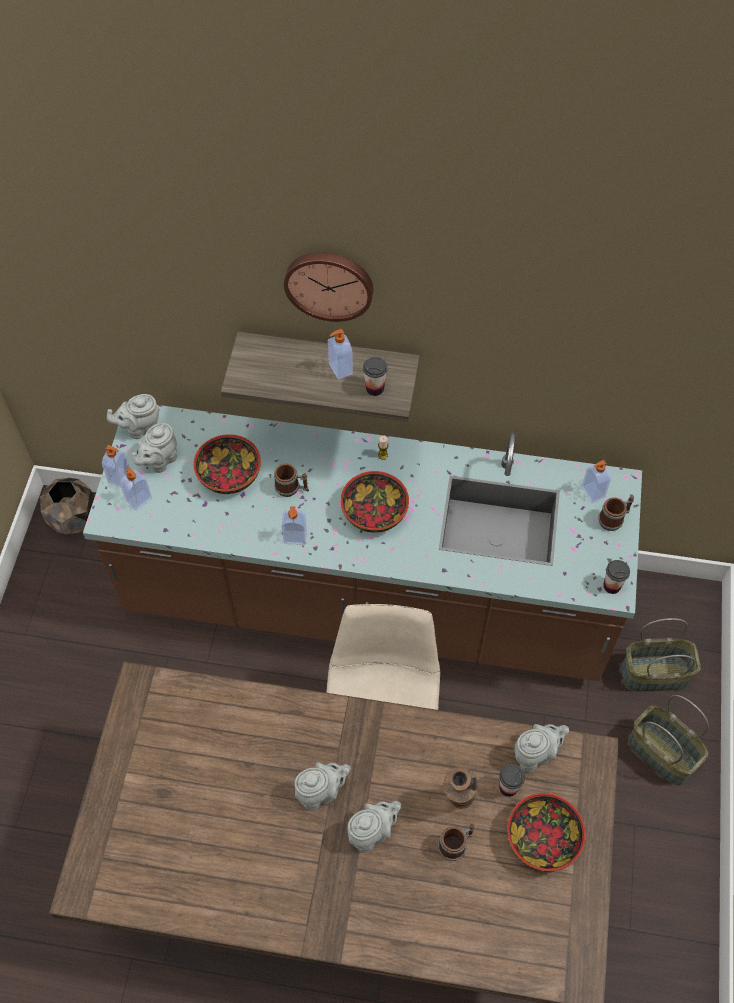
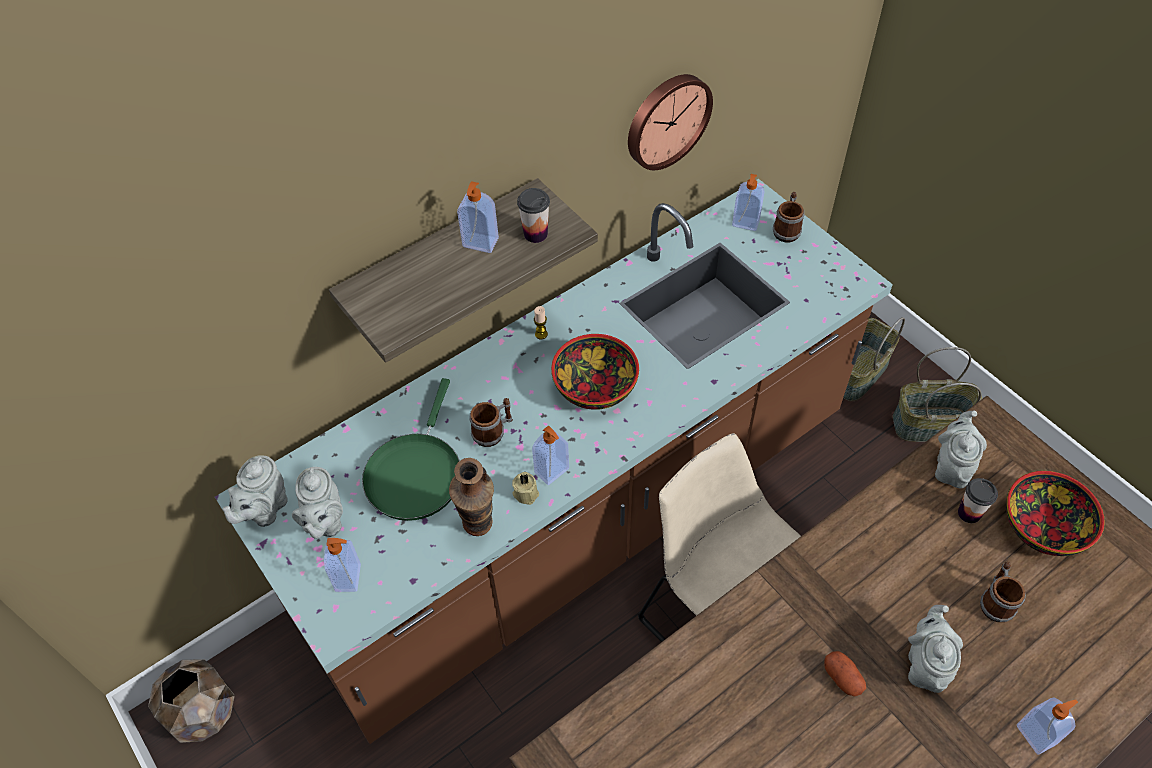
camera: 45 degrees left, 5 degrees down
(120, 477) = (300, 575): soap dispenser -> soap dispenser (1036, 734)
(228, 475) = (415, 473): bowl -> green frying pan
(268, 537) = (526, 492): none -> beige candle
(321, 792) = (843, 678): grey teapot -> potato
(329, 283) = (425, 136): wall clock -> wall clock (666, 120)
(457, 804) = (954, 568): vase -> vase (480, 533)
(612, 586) = (851, 279): cup -> none

